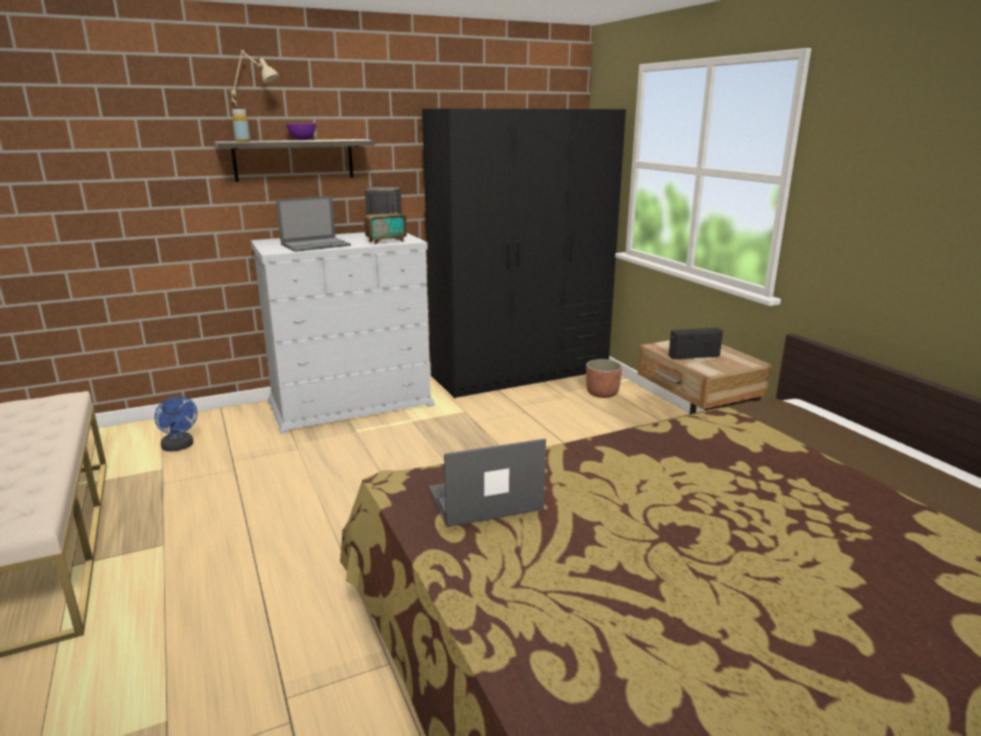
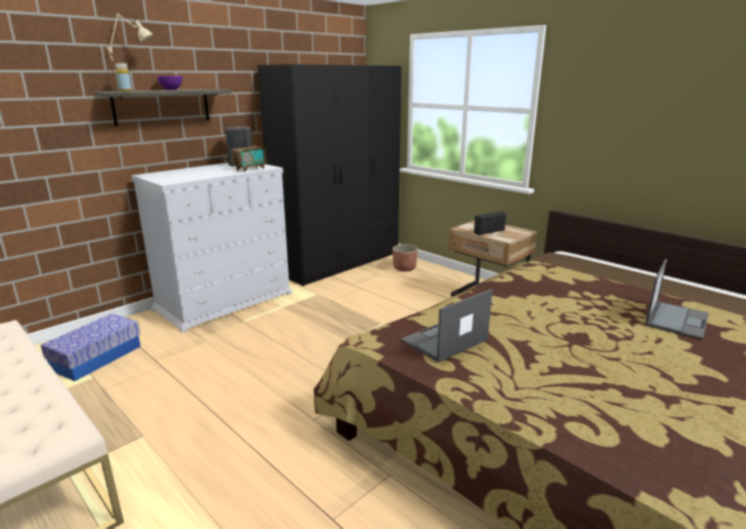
camera: 20 degrees left, 0 degrees up
(179, 447) = (97, 358): blue fan -> storage box
(316, 245) = (197, 175): laptop -> laptop (676, 319)

